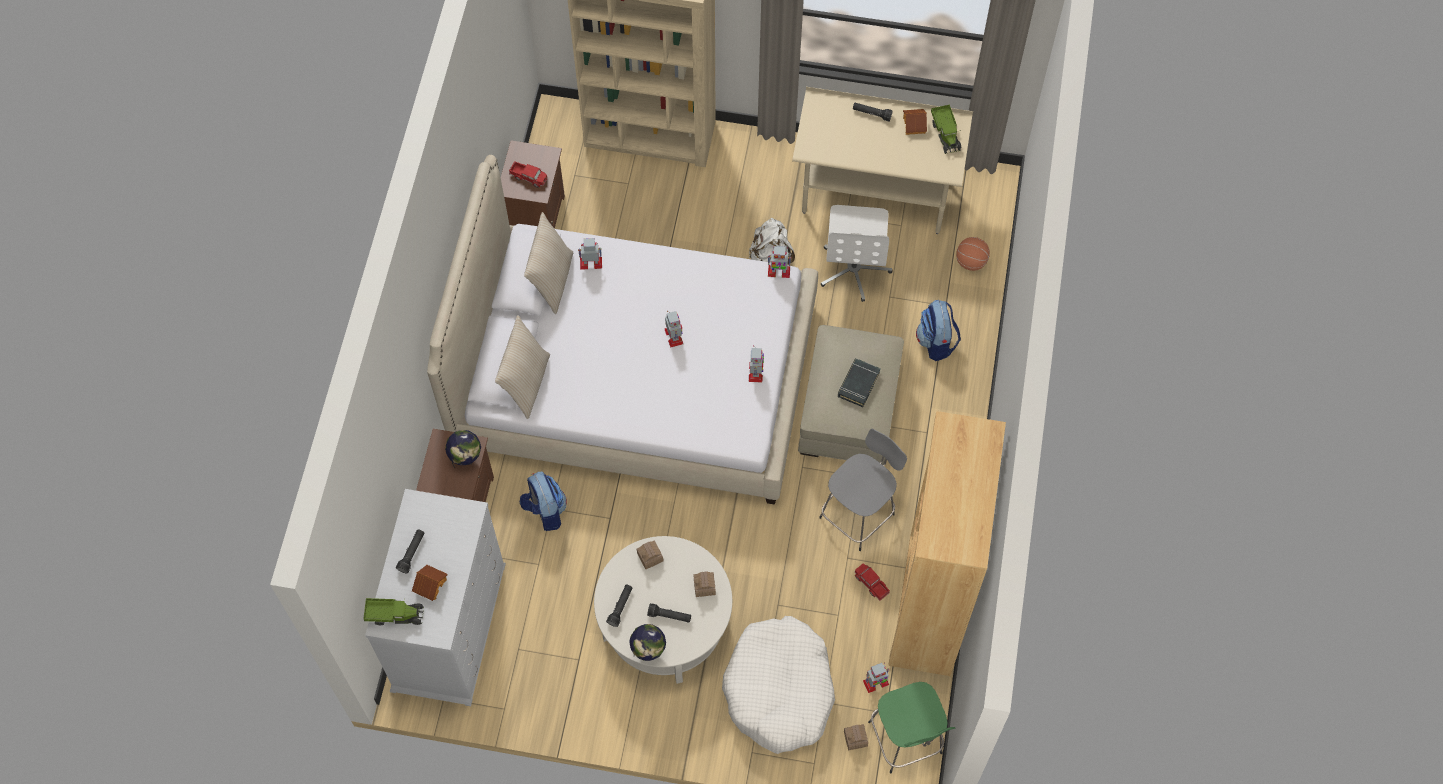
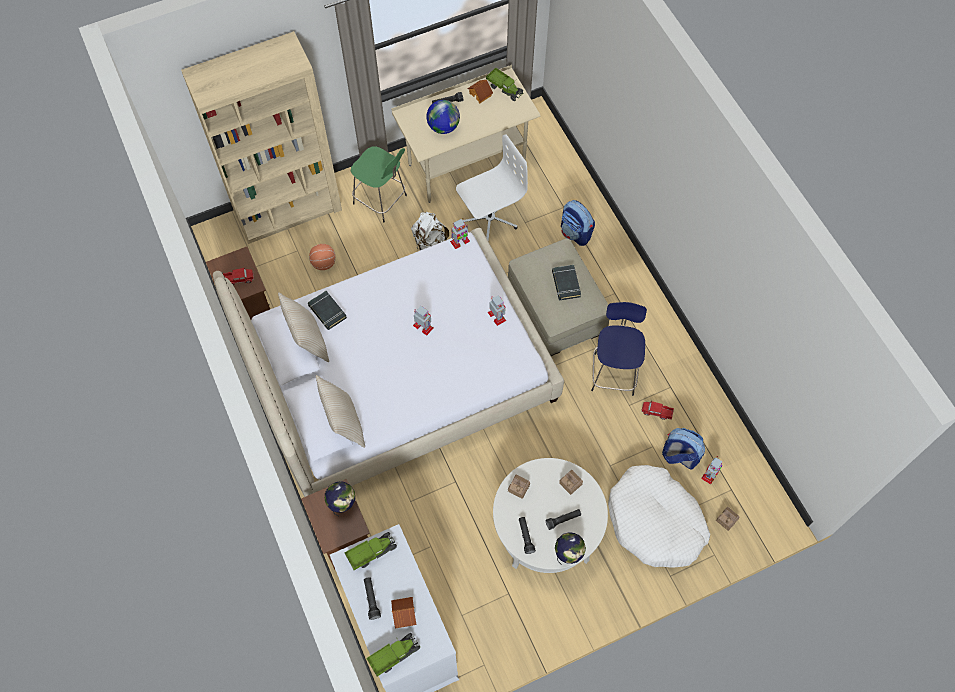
camera: 35 degrees left, 0 degrees up
(443, 511) = (371, 552): none -> toy truck
(545, 511) = (407, 506): backpack -> backpack (679, 456)
(591, 263) = (327, 312): toy robot -> black book
(846, 138) = (443, 127): none -> globe
(854, 269) = (489, 218): white office chair -> white office chair turned 90 degrees counterclockwise
(859, 514) = (614, 372): grey stool -> blue stool
(906, 740) = (757, 499): green stool -> green stool (381, 200)
(928, 605) = (702, 402): brown bookcase -> none
(971, 262) = (558, 171): basketball -> basketball (324, 263)

